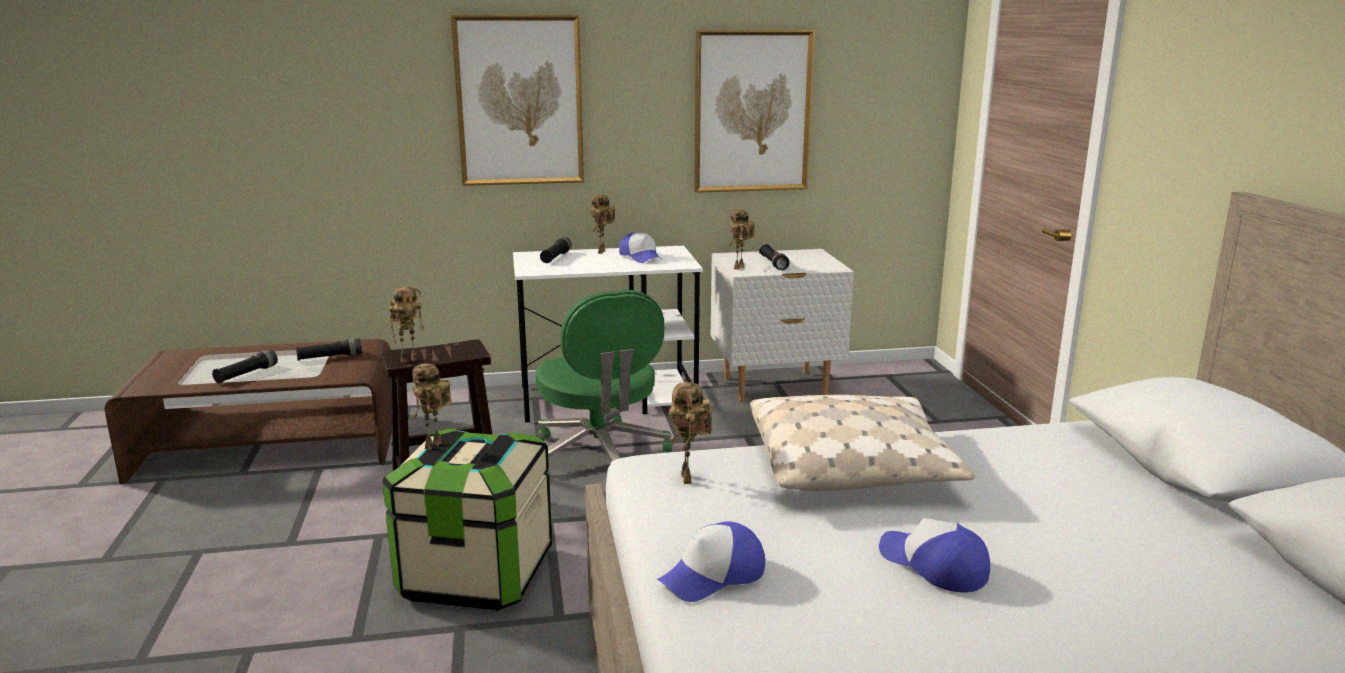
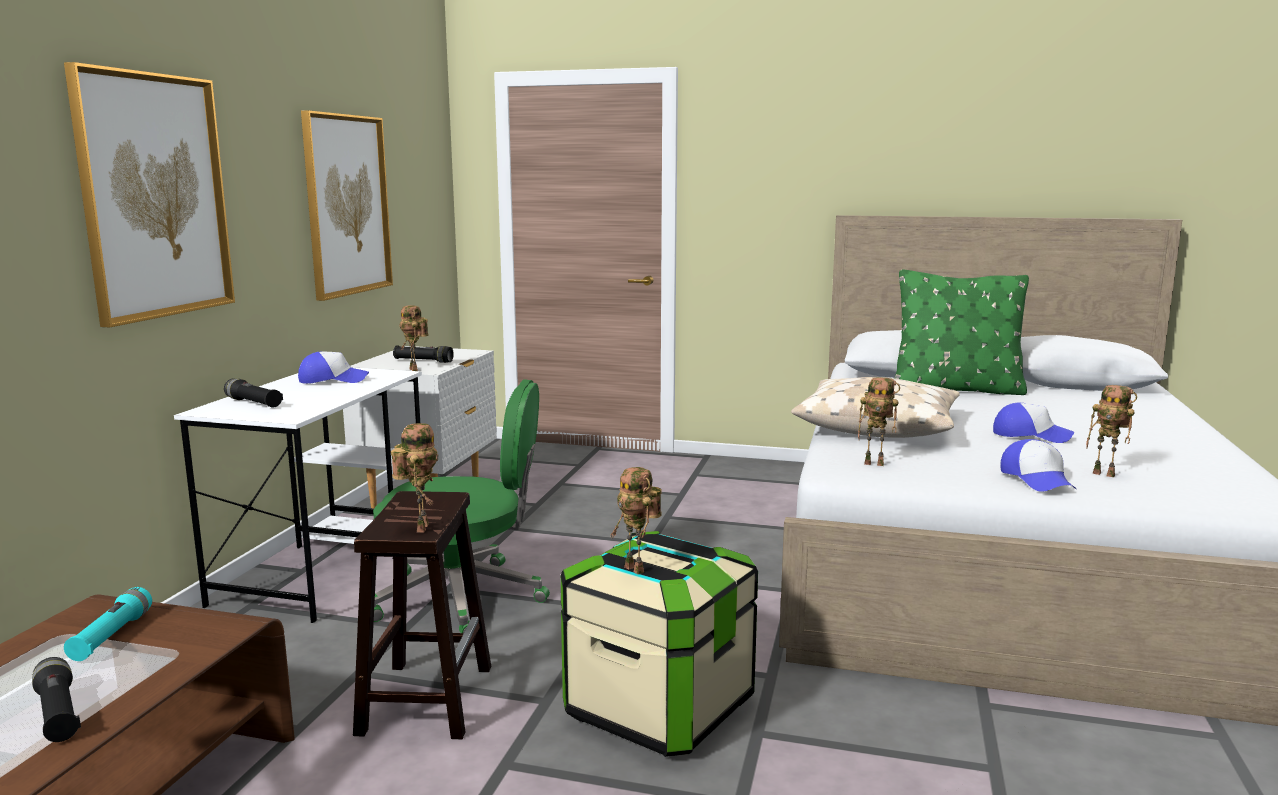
camera: 65 degrees left, 5 degrees down
(330, 357) = (111, 636): black flashlight -> turquoise flashlight
(603, 252) = (277, 387): toy robot -> toy robot (1105, 474)
(933, 565) = (1030, 435): cap -> cap turned 135 degrees counterclockwise
(1144, 498) = (956, 389): none -> green pillow

